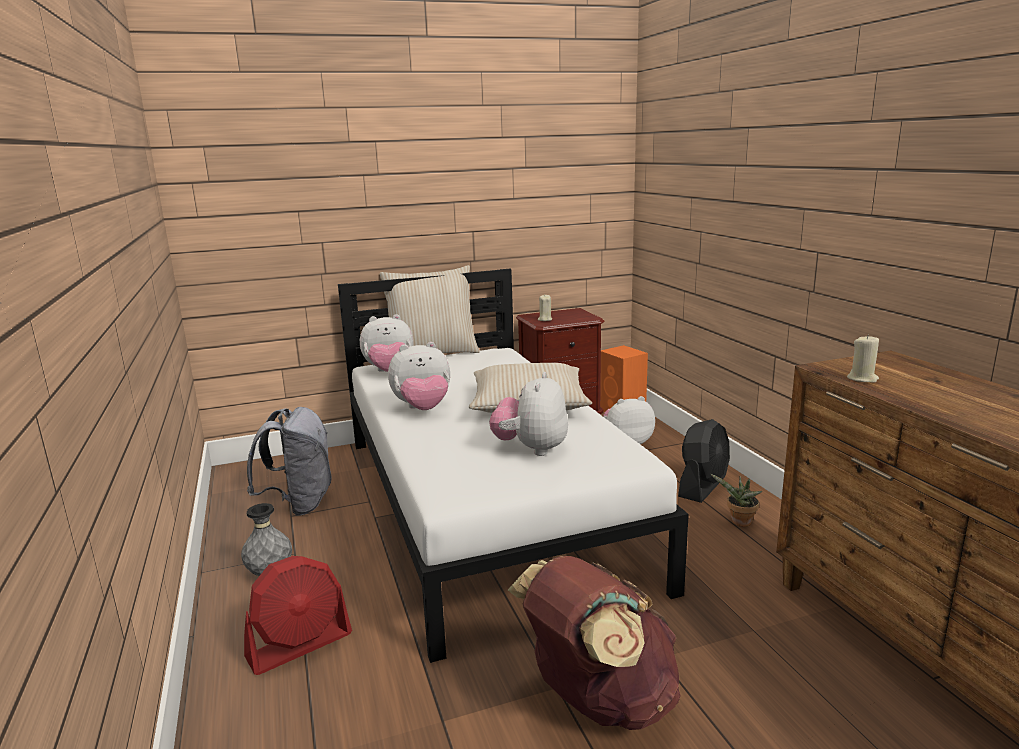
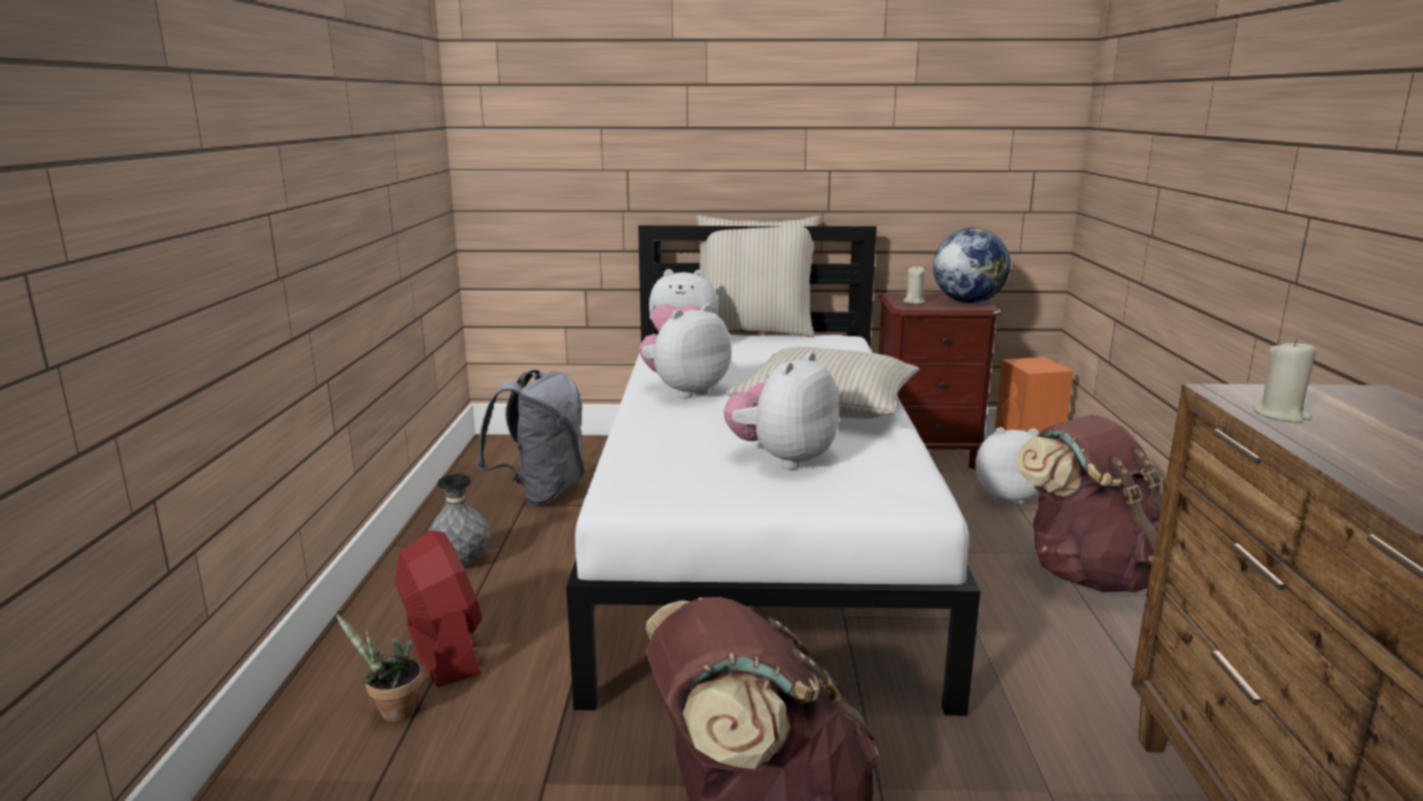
camera: 20 degrees right, 0 degrees up
(300, 645) = (442, 650): red fan -> red fan turned 105 degrees counterclockwise
(423, 409) = (685, 391): plush toy -> plush toy turned 135 degrees clockwise
(579, 315) = (967, 302): none -> globe
(703, 486) = (1090, 574): black fan -> brown backpack
(739, 523) = (1119, 636): potted plant -> potted plant (392, 712)

